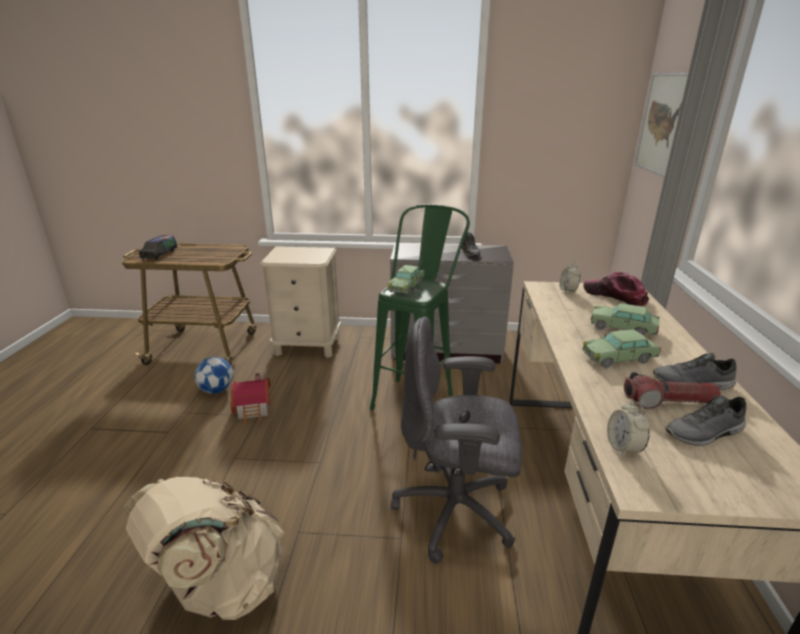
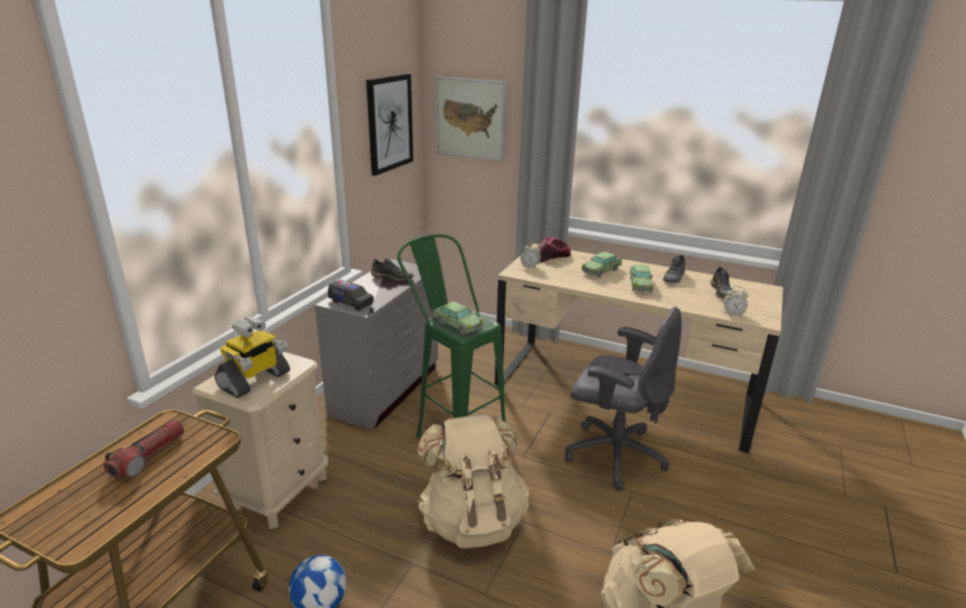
camera: 70 degrees left, 0 degrees up
(159, 254) = (89, 509): toy truck -> toy truck (351, 302)
(255, 410) = (398, 565): toy house -> none
(290, 255) = (254, 380): none -> toy robot
(311, 433) = (472, 520): none -> beige backpack
(456, 512) = (613, 454): grey office chair -> grey office chair turned 90 degrees counterclockwise
(567, 118) = (389, 123): none -> picture
(668, 401) = (691, 289): flashlight -> flashlight (149, 457)

